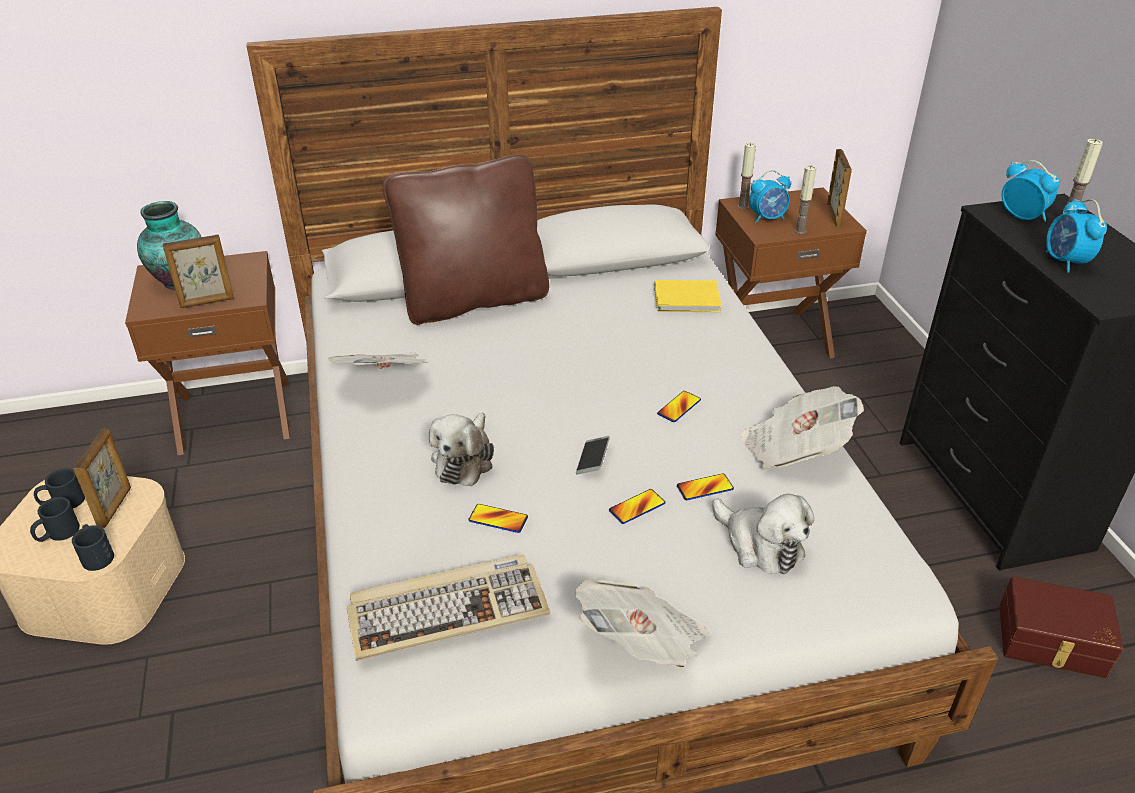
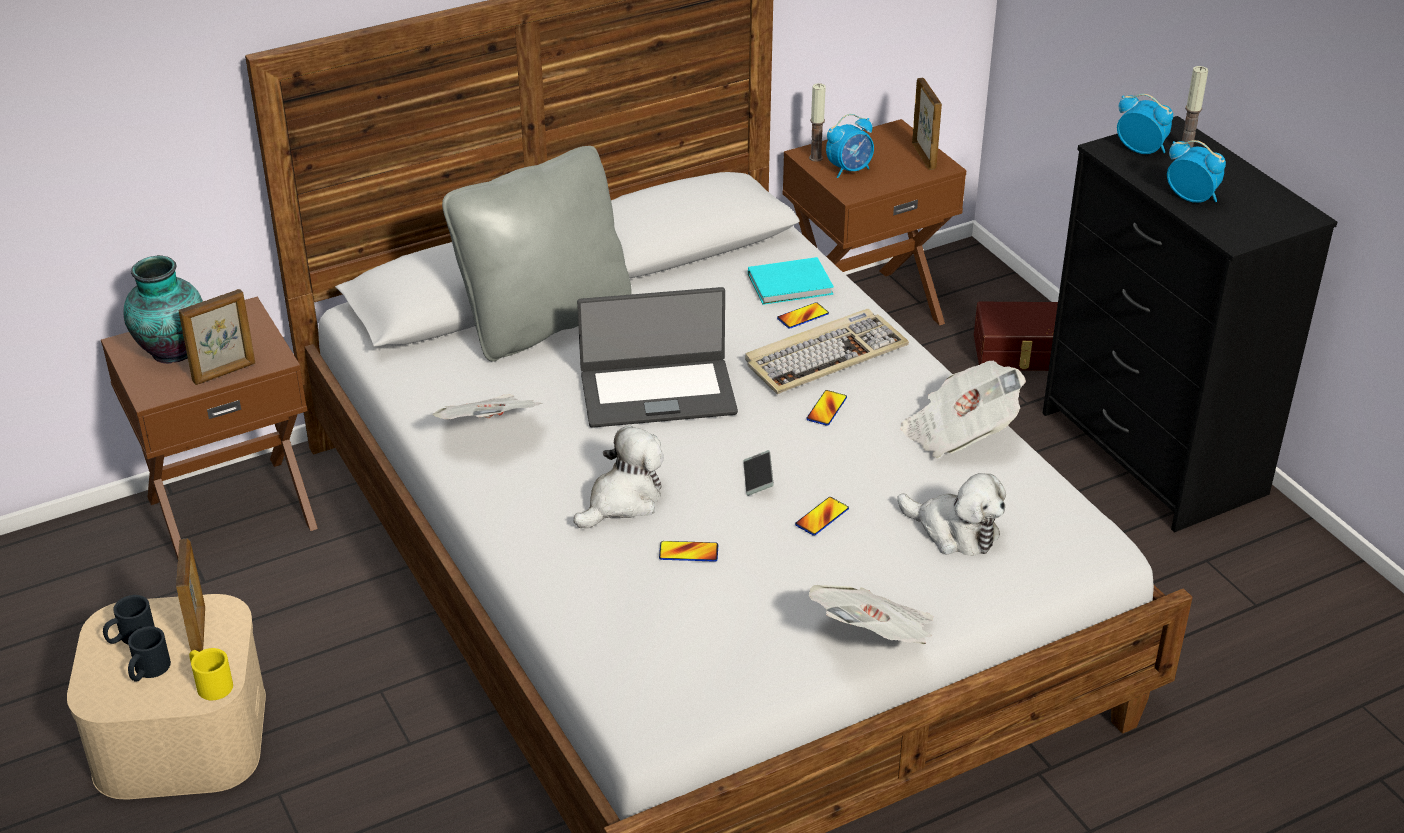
camera: 15 degrees left, 0 degrees up
(96, 555) = (210, 683): black mug -> yellow mug
(448, 610) = (679, 643): keyboard -> keyboard (825, 355)
(464, 460) = (623, 501): plush toy -> plush toy turned 135 degrees counterclockwise
(474, 300) = (545, 321): brown pillow -> grey pillow
(537, 370) = (657, 392): none -> laptop
(688, 299) = (792, 285): yellow book -> turquoise book
(705, 488) = (882, 487): phone -> phone (803, 316)
(800, 231) = (892, 181): candle -> none
(1052, 642) = (1239, 593): brown storage box -> brown storage box (1020, 353)
(1065, 262) = (1191, 198): alarm clock -> alarm clock turned 150 degrees clockwise

